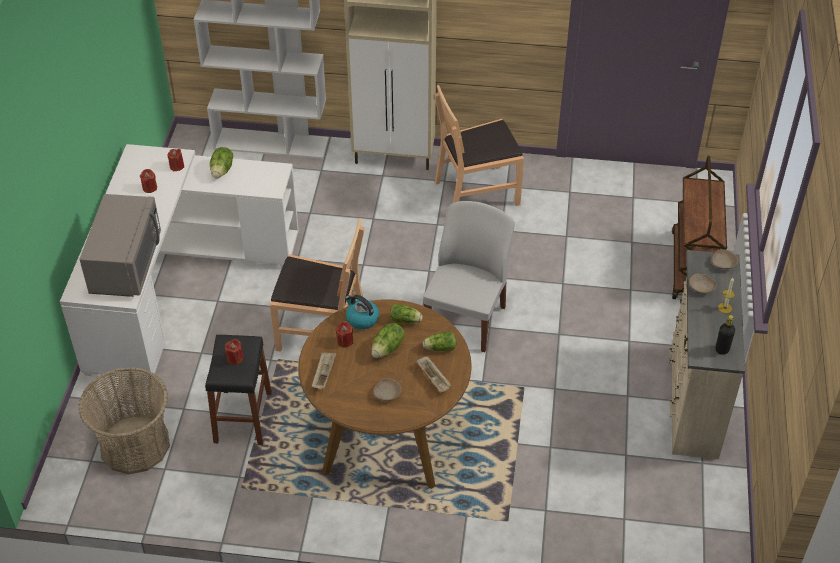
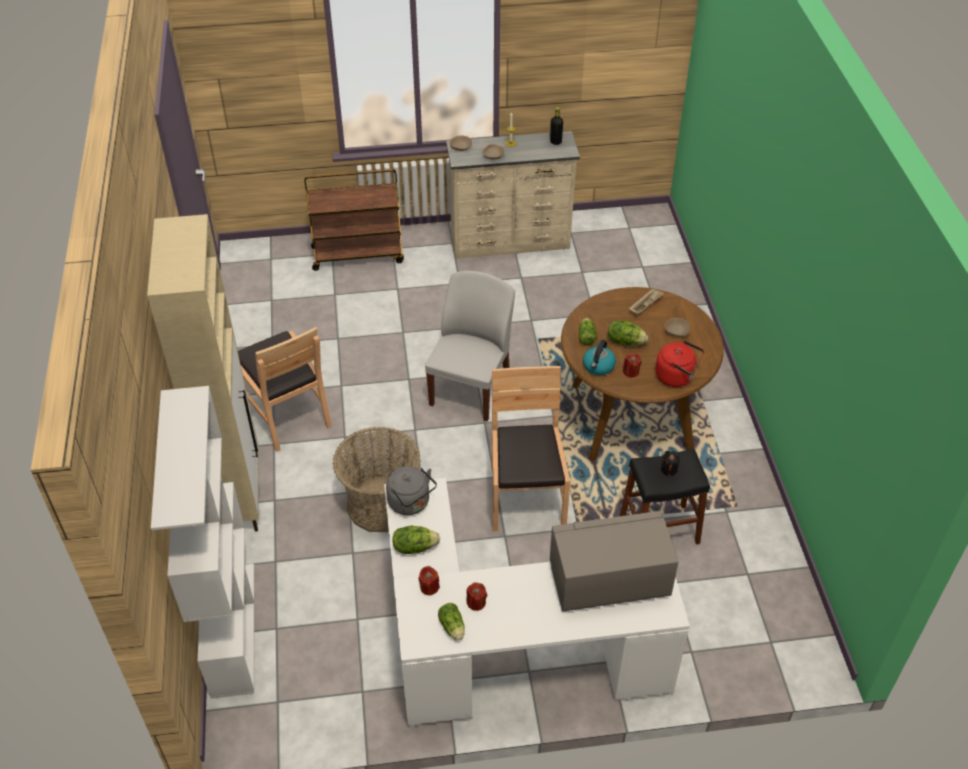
camera: 105 degrees left, 0 degrees up
(134, 445) = (734, 610): basket -> basket (381, 504)
(235, 358) = (669, 469): red candle -> black candle
(265, 175) = (411, 503): none -> grey kettle
(324, 375) = (677, 377): beige tray -> red kettle
(439, 348) = (609, 309): lettuce -> lettuce (453, 628)
(467, 319) = (471, 389): white chair -> white chair turned 105 degrees clockwise

